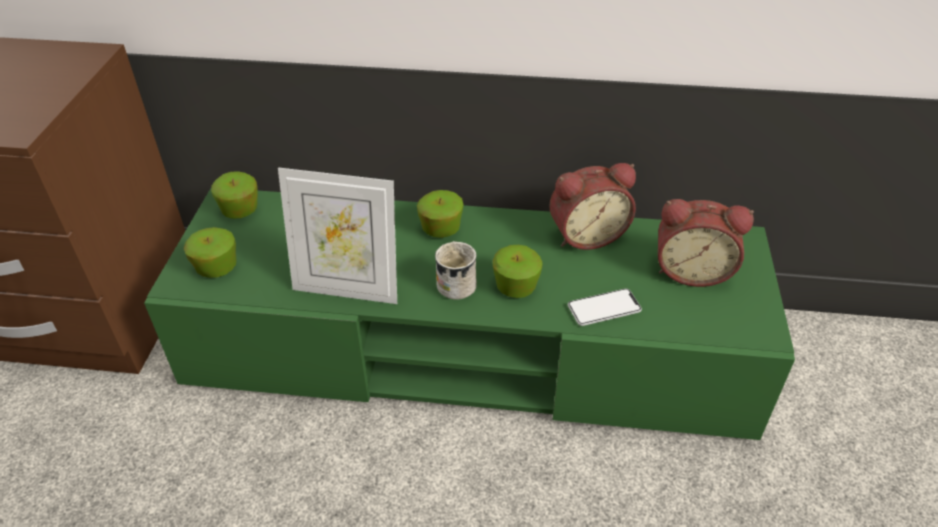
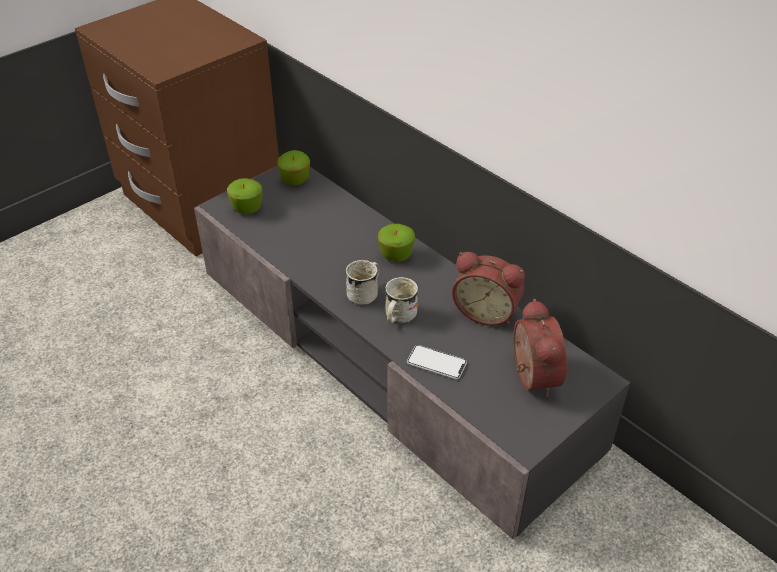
camera: 40 degrees right, 0 degrees up
(347, 288) = (301, 260): picture frame -> none
(469, 350) = (388, 357): green tv stand -> grey tv stand
(516, 287) = (398, 317): apple -> white mug
(692, 270) = (530, 376): alarm clock -> alarm clock turned 150 degrees counterclockwise

